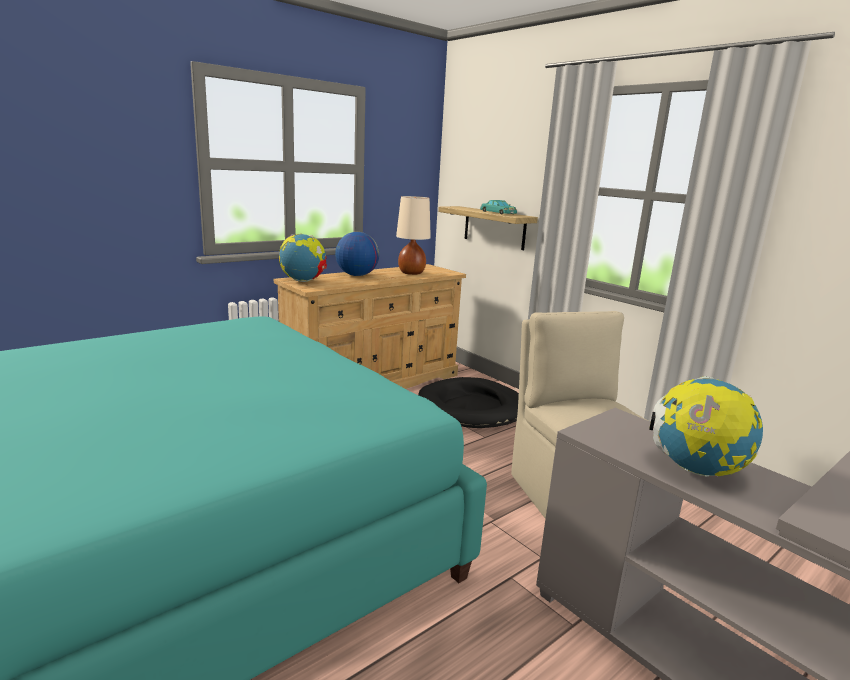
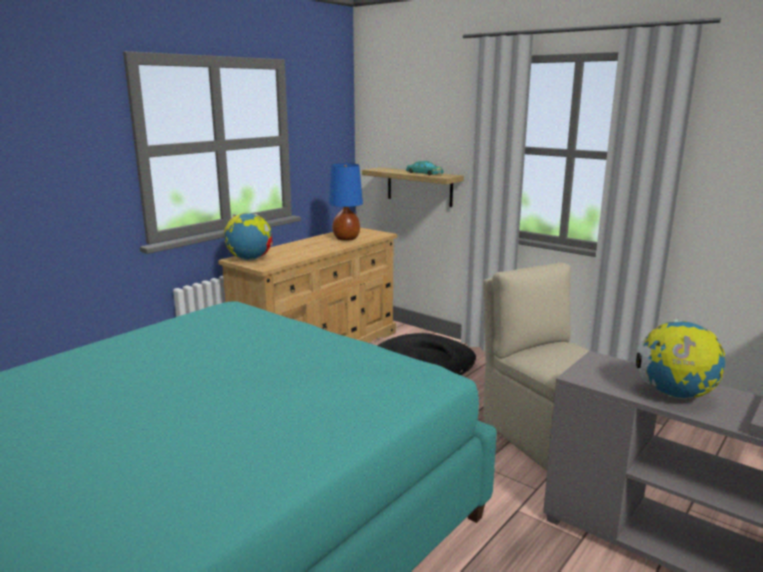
camera: 10 degrees left, 0 degrees up
(356, 275) = (296, 247): globe -> none
(411, 273) = (346, 239): beige table lamp -> blue table lamp

